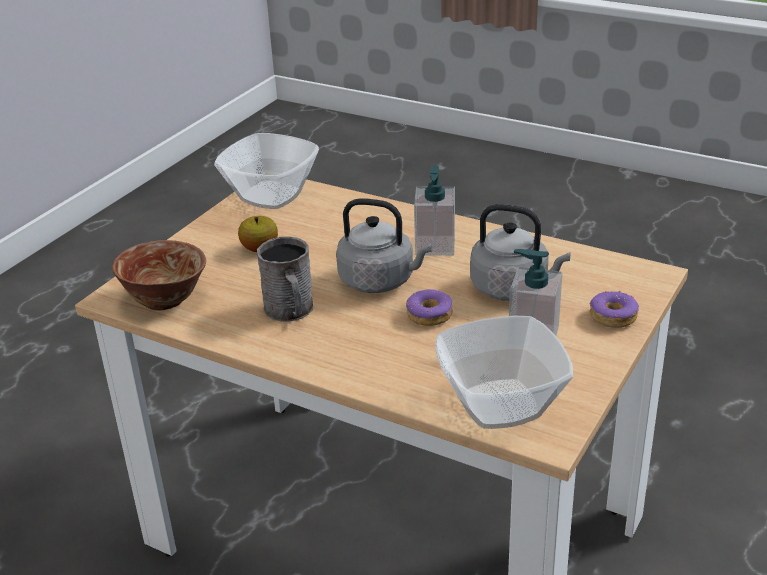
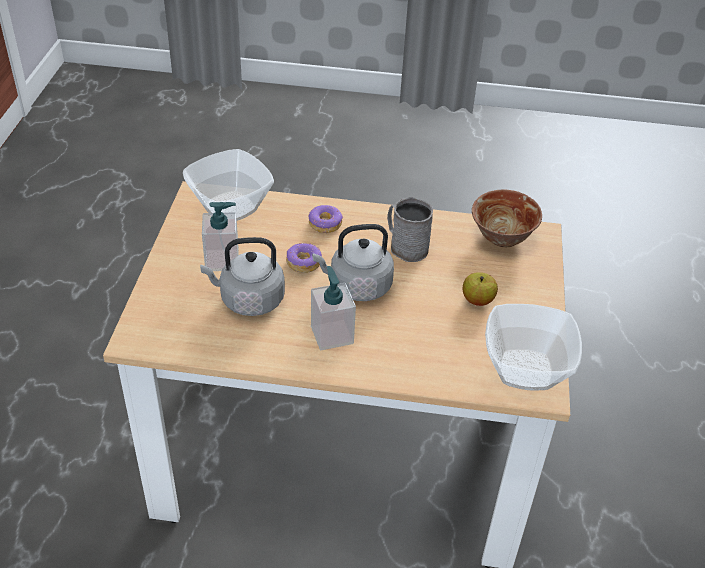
camera: 155 degrees right, 10 degrees up
(612, 317) = (165, 288): donut -> donut (325, 224)

